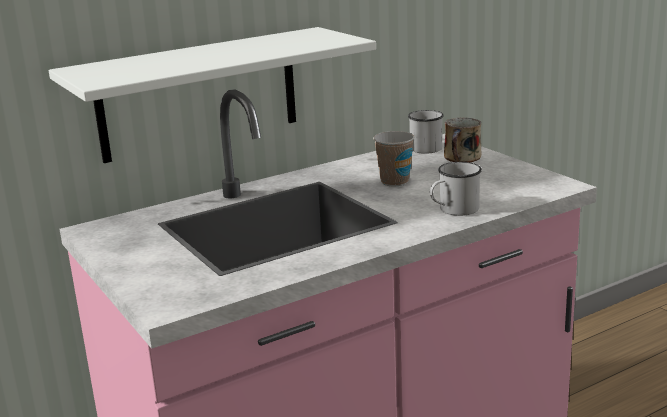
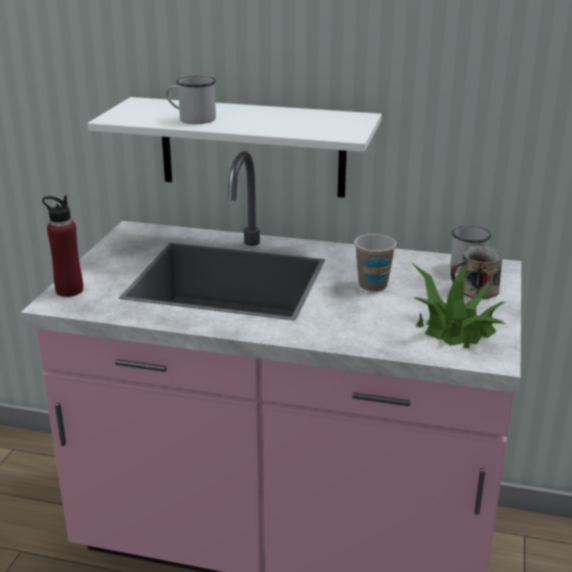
camera: 45 degrees right, 5 degrees up
(155, 293) = (69, 290): none -> red bottle
(454, 210) = (354, 332): white mug -> white mug (192, 119)
(503, 180) = (454, 328): none -> potted plant

